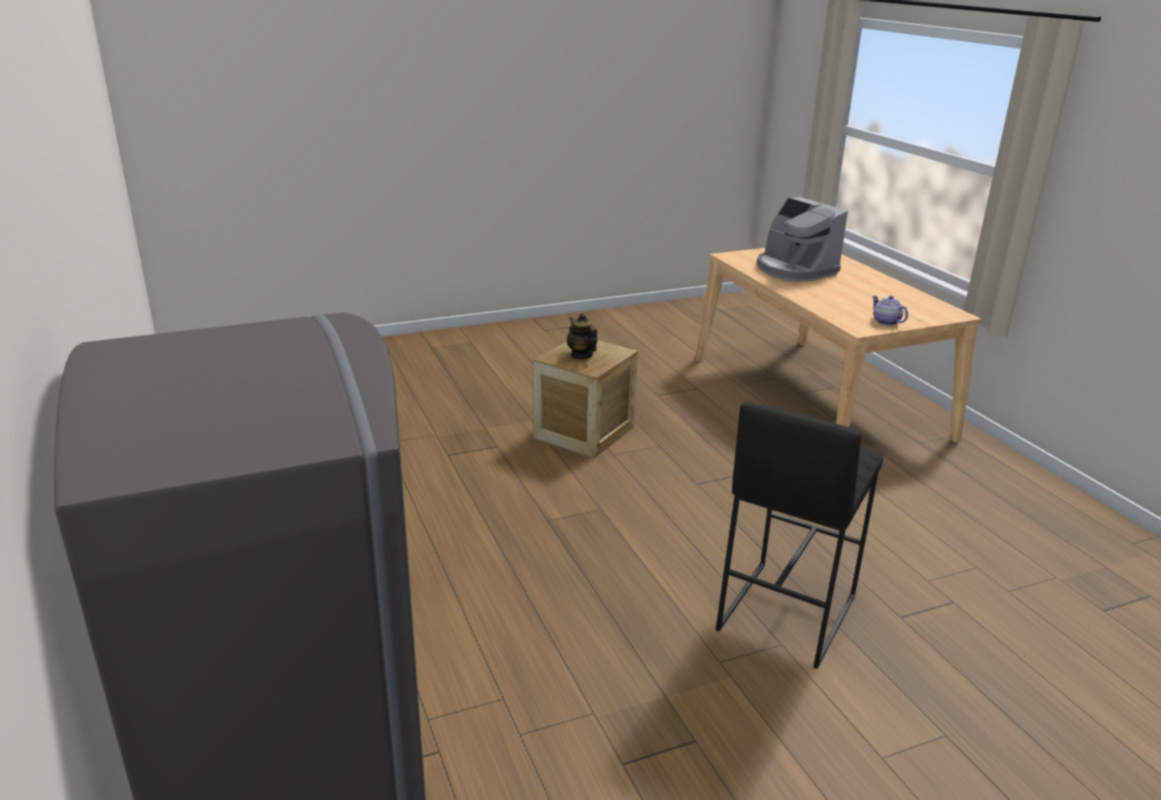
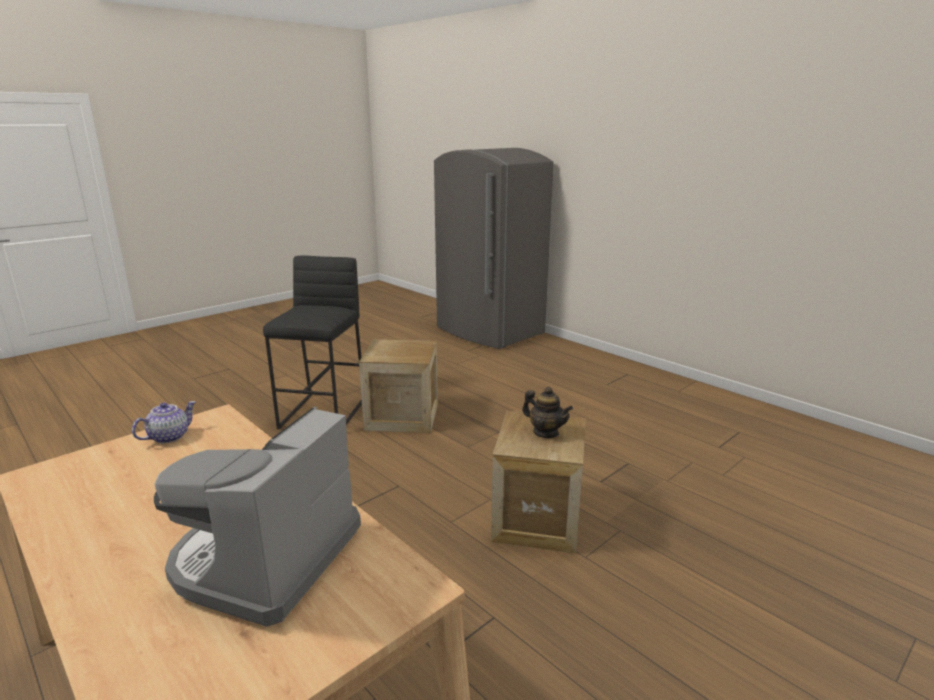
camera: 160 degrees right, 5 degrees down
(665, 574) = (402, 417): none -> crate
(794, 270) = (265, 559): coffee machine -> coffee machine turned 105 degrees counterclockwise
(886, 322) = (169, 436): teapot -> teapot turned 90 degrees counterclockwise

